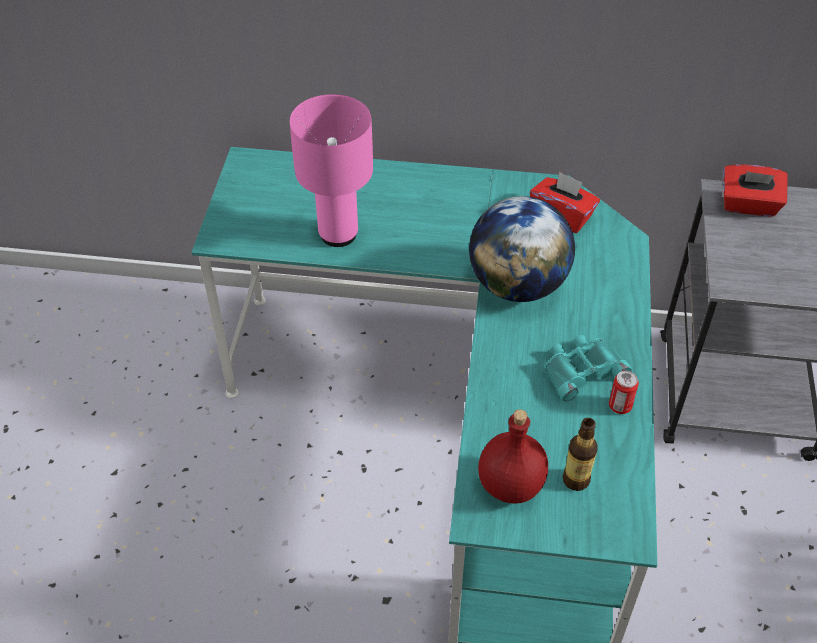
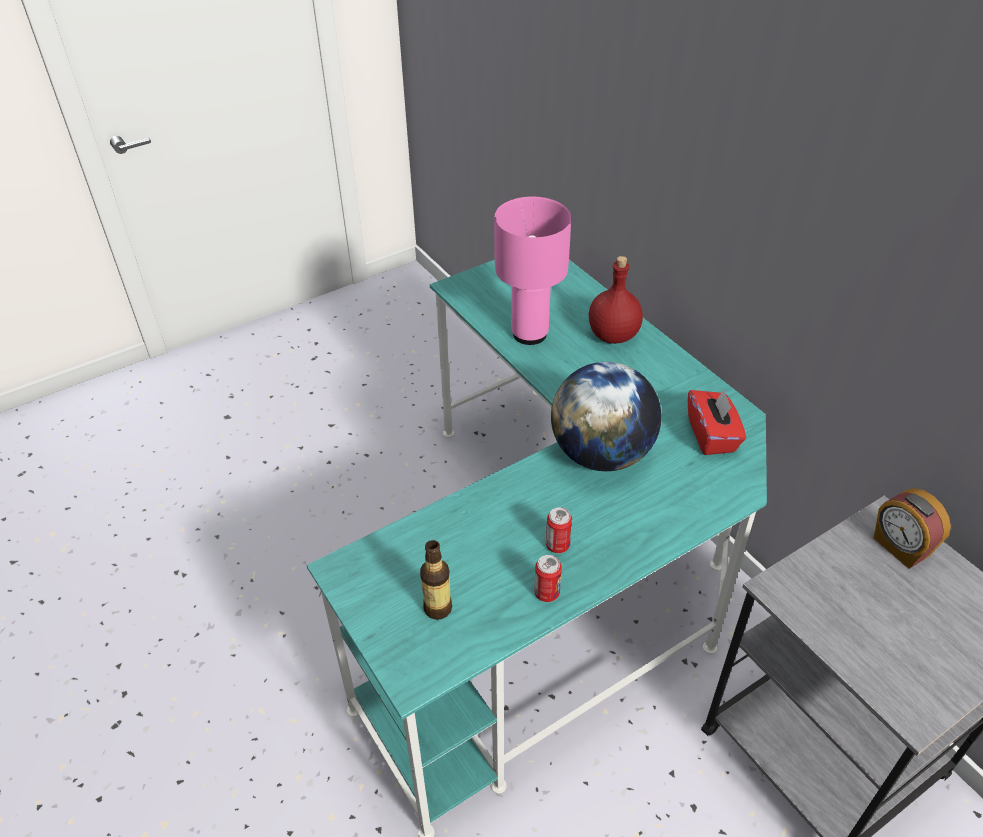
camera: 50 degrees right, 5 degrees down
(511, 484) = (394, 569): red bottle -> red bottle (614, 335)
(581, 370) = (557, 545): turquoise binoculars -> can
(748, 205) = (900, 547): red tissue box -> alarm clock

